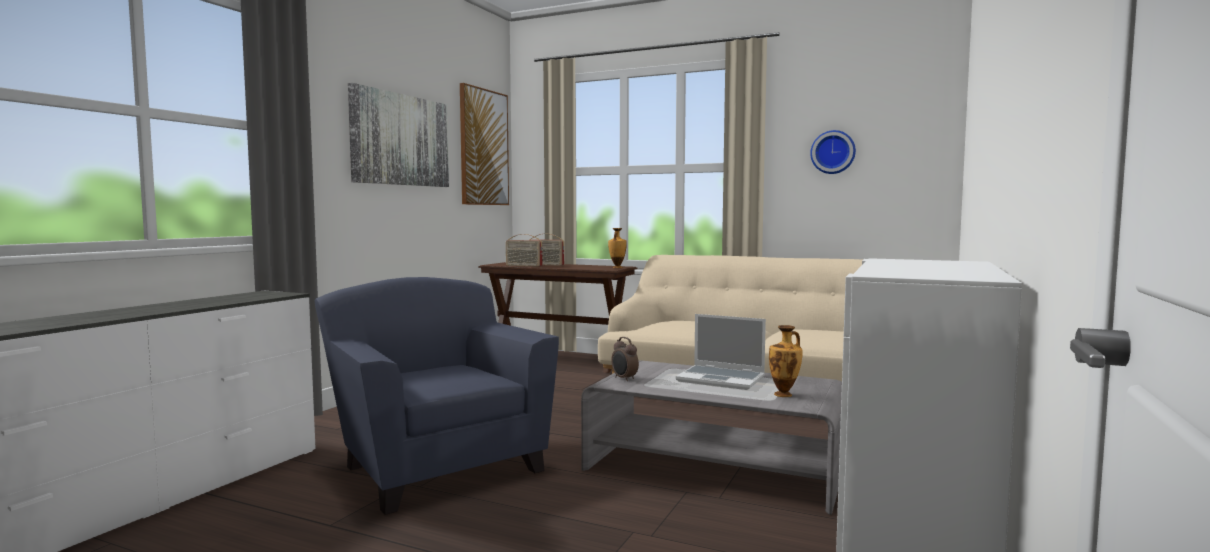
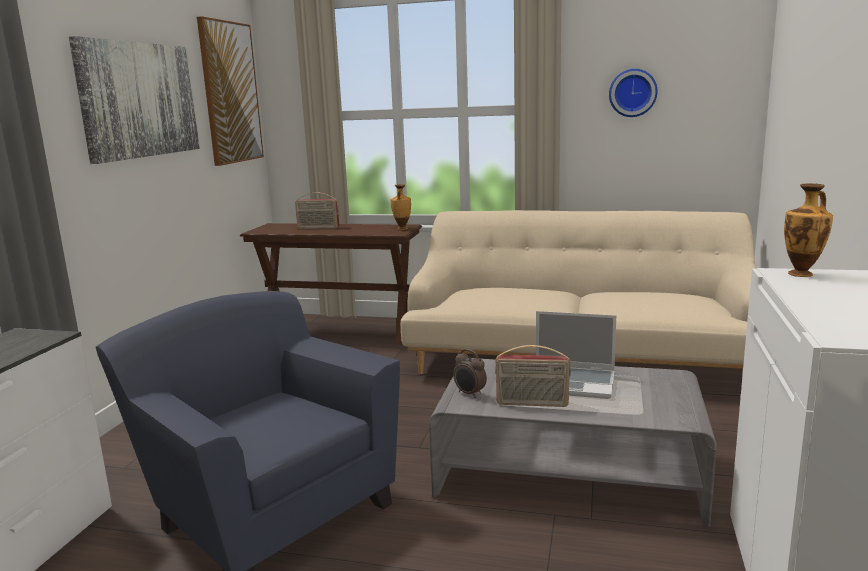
camera: 10 degrees left, 10 degrees up
(523, 266) = (294, 232): radio -> radio (532, 403)
(784, 395) = (649, 403): vase -> vase (802, 274)

